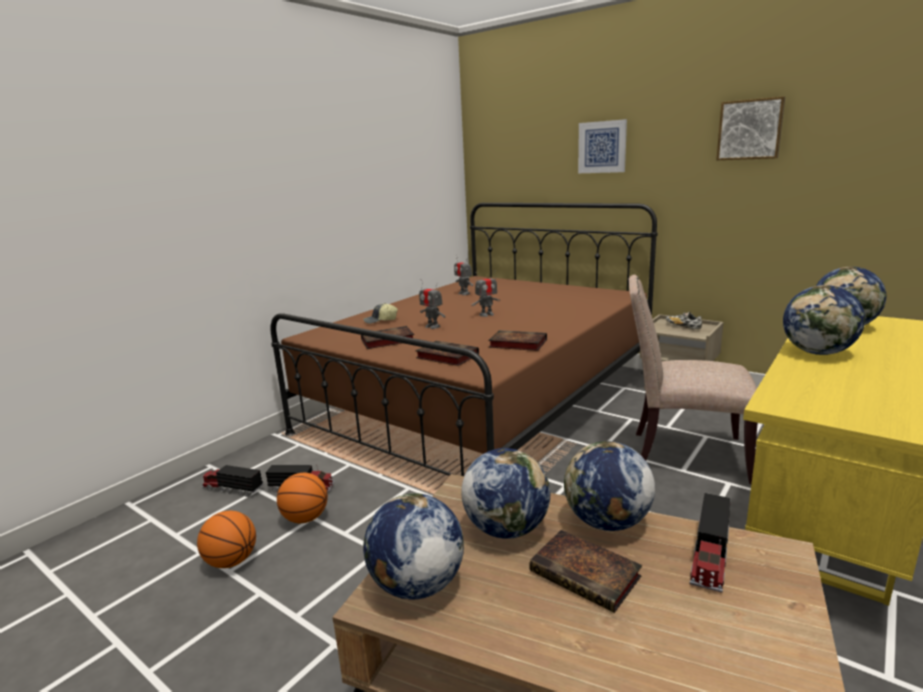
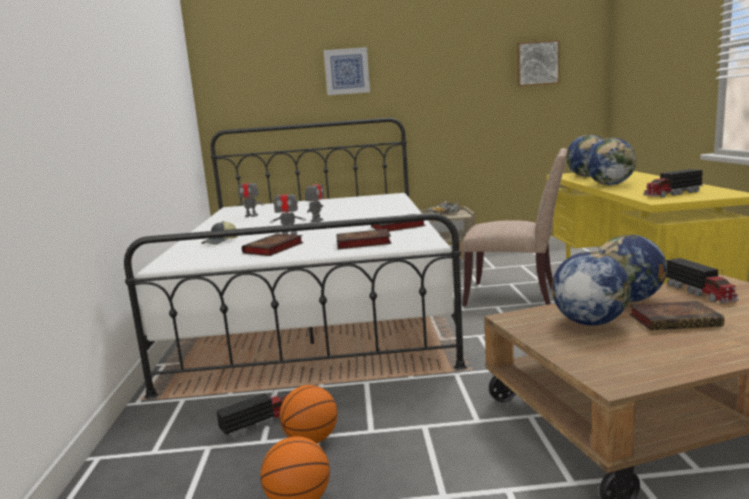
camera: 40 degrees left, 5 degrees down
(232, 489) = (173, 459): toy truck -> toy truck (672, 194)
(416, 585) = (613, 364): globe -> none
(482, 400) = (316, 312): brown bed -> white bed
(683, 454) = (515, 296): beige chair -> beige chair turned 135 degrees counterclockwise
(750, 129) = (464, 56): picture -> picture (537, 63)

